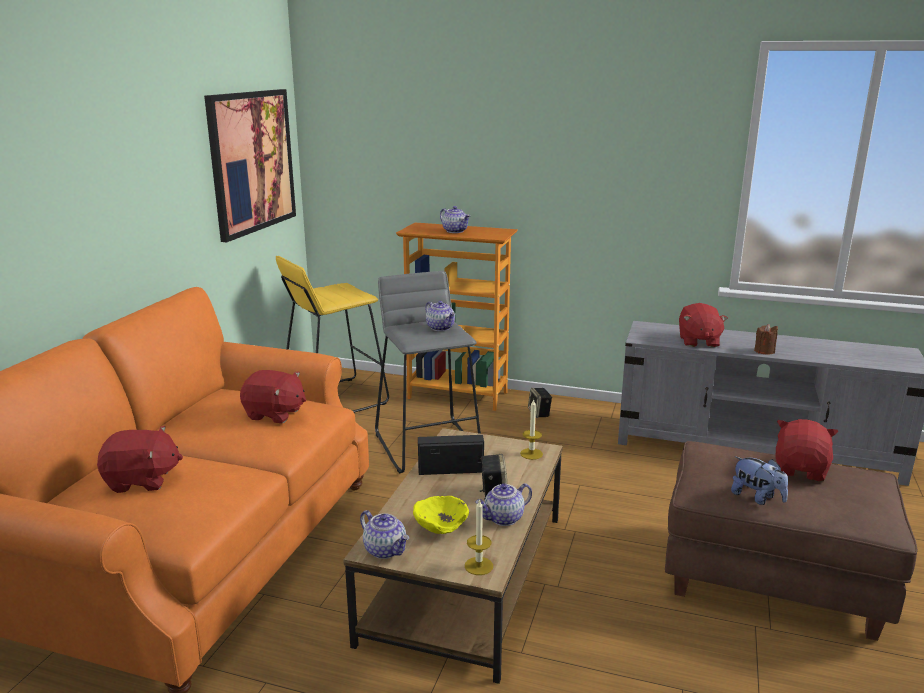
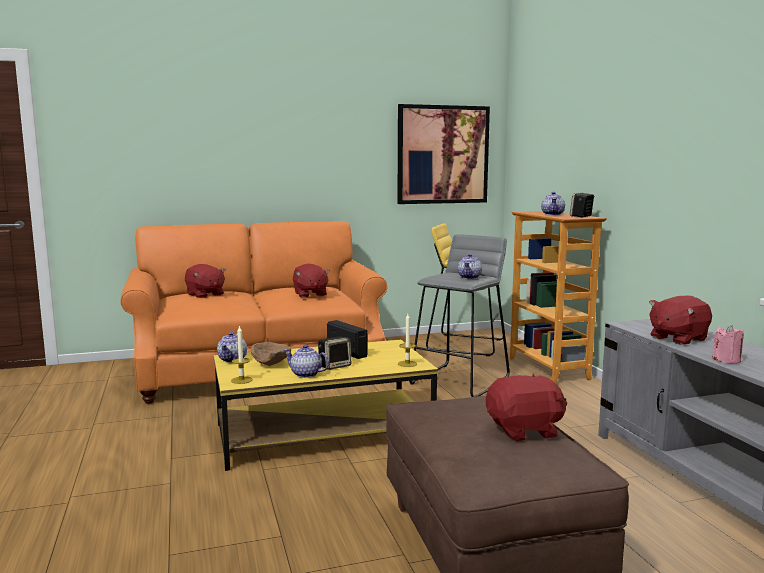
camera: 55 degrees right, 10 degrees down
(440, 528) = (272, 364): yellow bowl -> brown bowl
(466, 575) = (324, 432): brown coffee table -> yellow coffee table
(539, 413) = (583, 397): speaker -> speaker (581, 216)
(757, 498) = (435, 422): plush toy -> none
(764, 351) = (726, 360): brown candle -> pink candle

